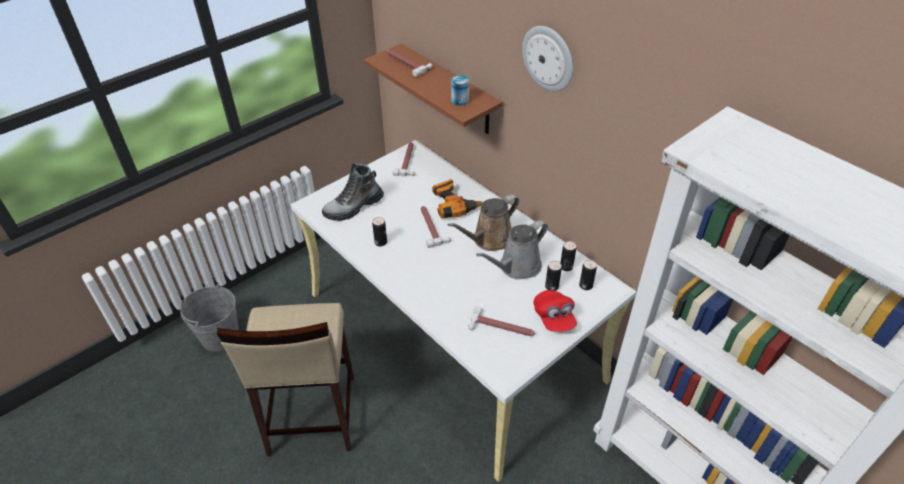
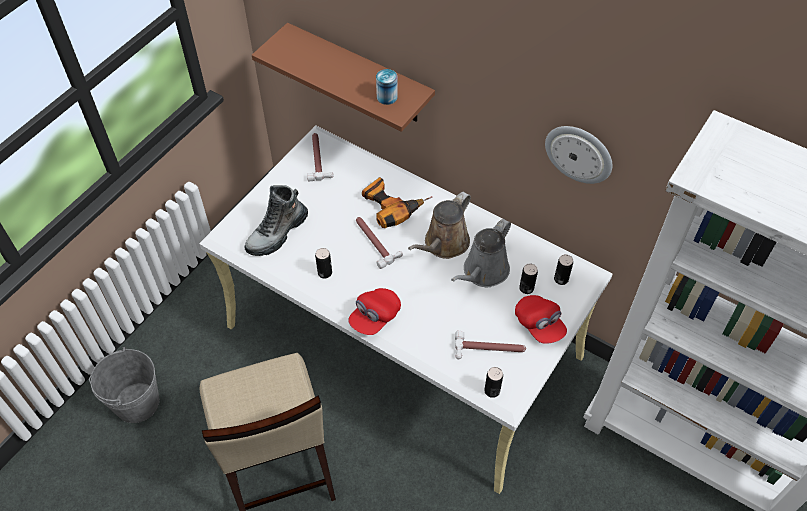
camera: 15 degrees left, 10 degrees up
(406, 63) = (305, 52): hammer -> none
(409, 283) = (375, 317): none -> red cap
(548, 58) = (495, 50): wall clock -> wall clock (579, 153)
(566, 267) = (534, 261): can -> can (492, 390)

